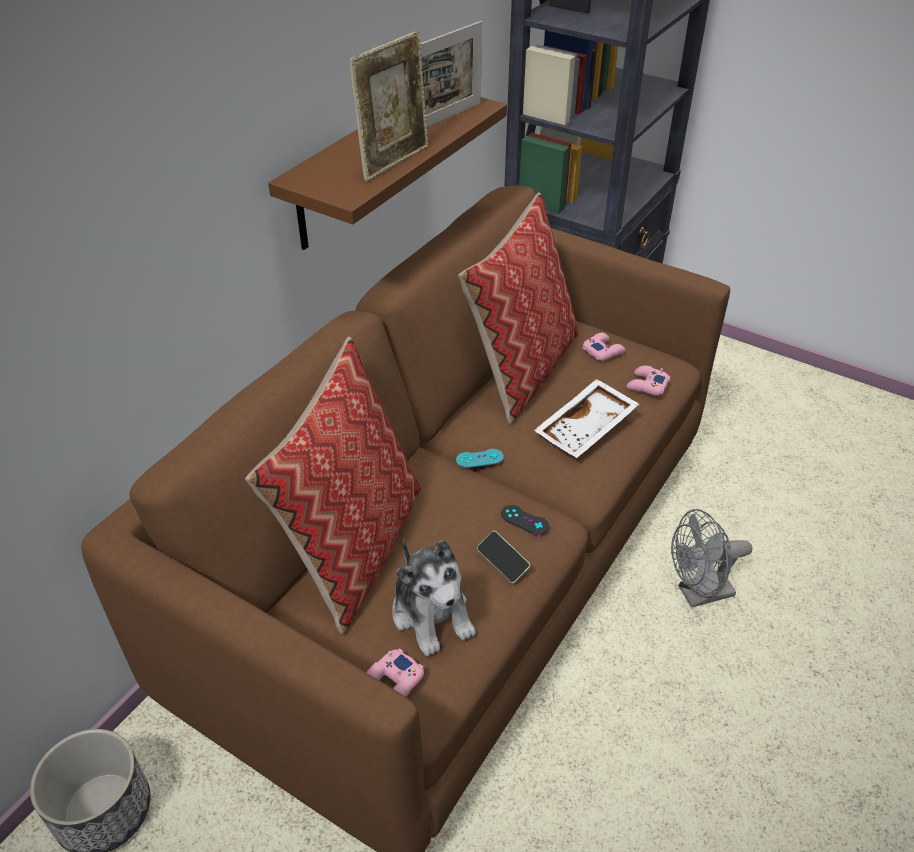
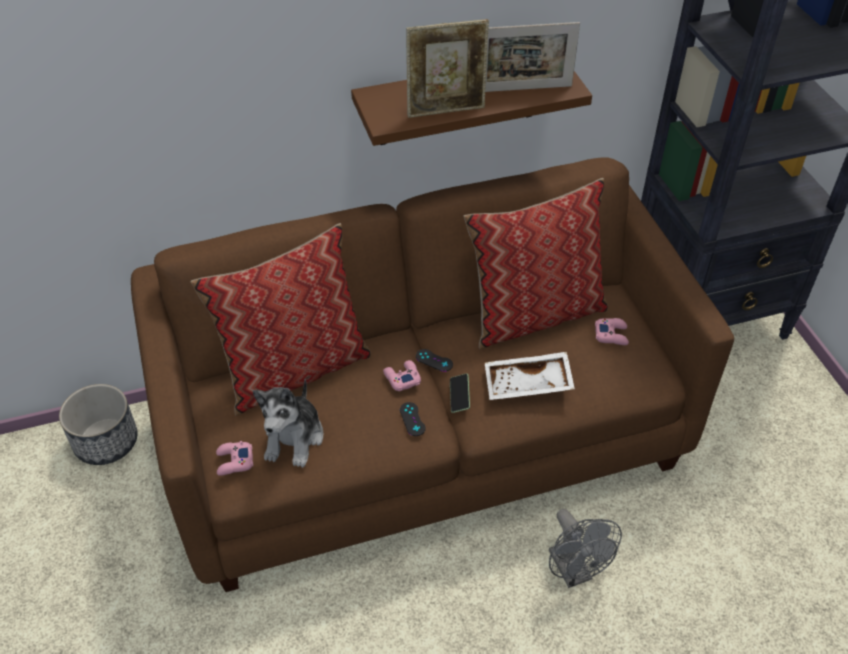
camera: 40 degrees right, 5 degrees up
(479, 458) = (434, 360): turquoise game controller -> black game controller
(502, 562) = (368, 436): phone -> phone (459, 397)
(646, 385) = (613, 380): pink game controller -> pink game controller (402, 378)
(698, 594) = (574, 572): grey fan -> grey fan turned 135 degrees counterclockwise

